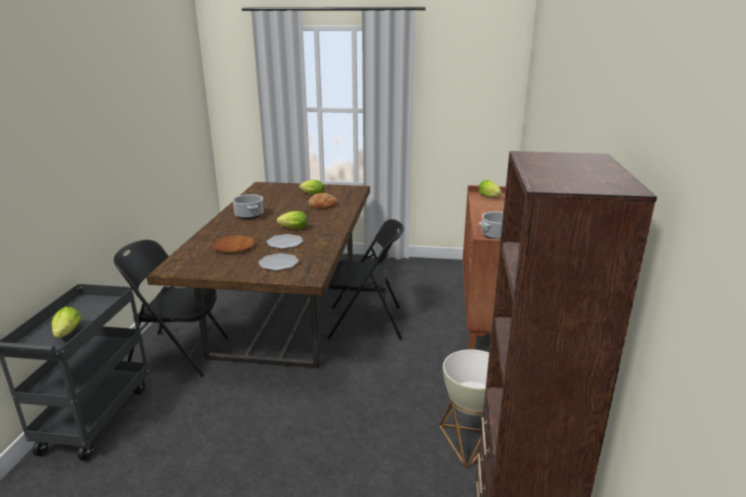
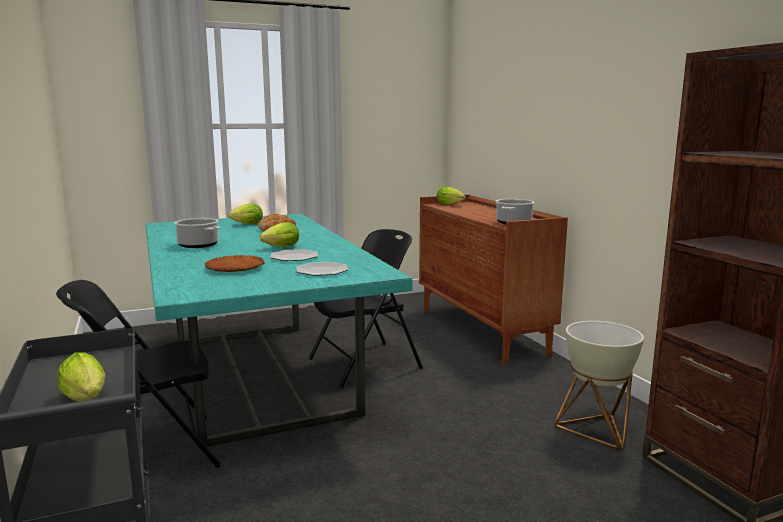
camera: 30 degrees left, 10 degrees down
(287, 313) = (259, 376): brown dining table -> turquoise dining table

